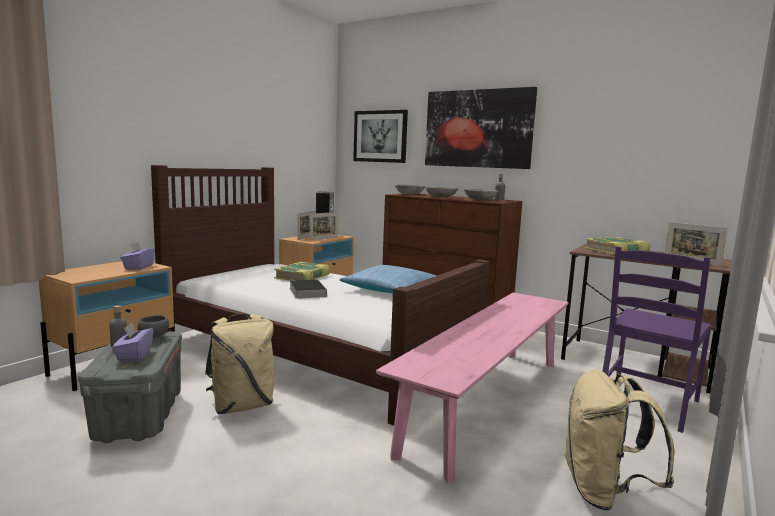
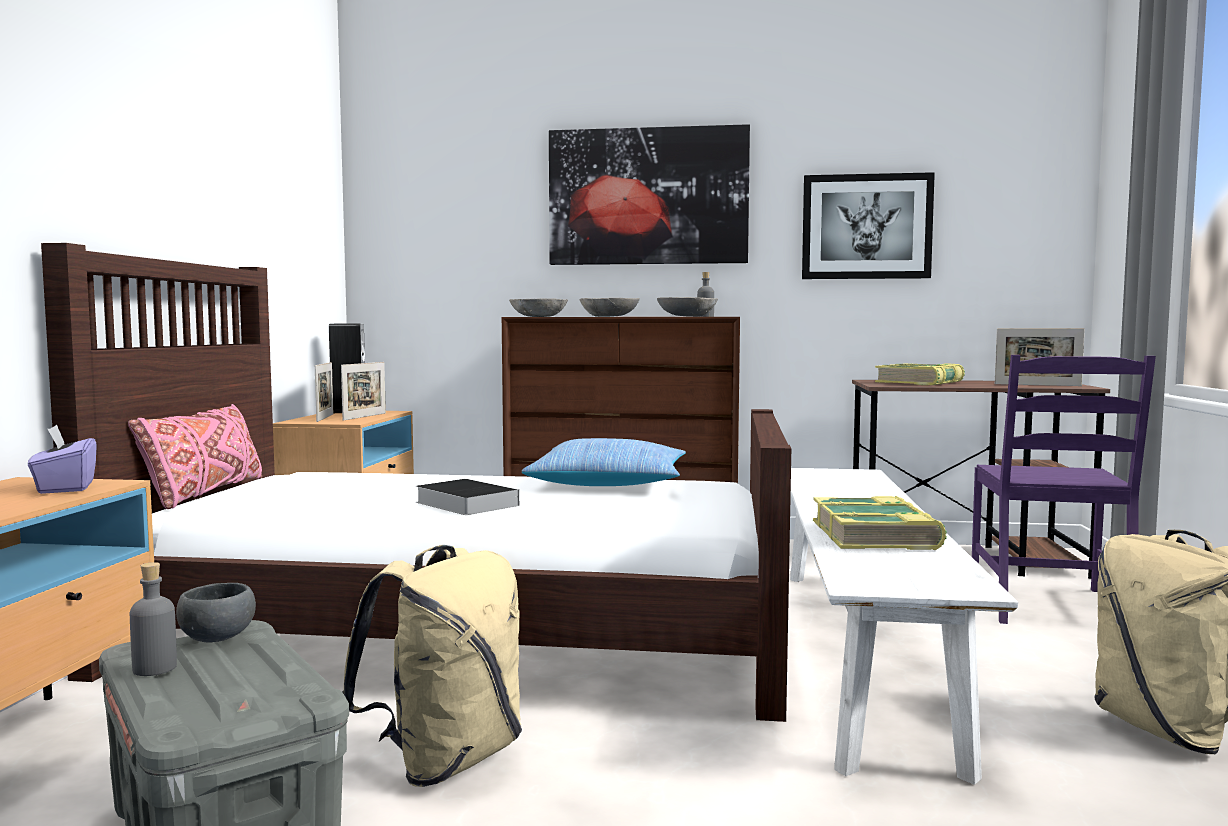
camera: 25 degrees left, 5 degrees down
(134, 355) = (235, 680): purple tissue box -> none
(226, 270) = (204, 493): none -> pink pillow
(303, 277) = (404, 484): book -> book (875, 535)
(380, 136) = (448, 214): picture -> picture (866, 227)
(487, 402) = (858, 651): pink bench -> white bench

